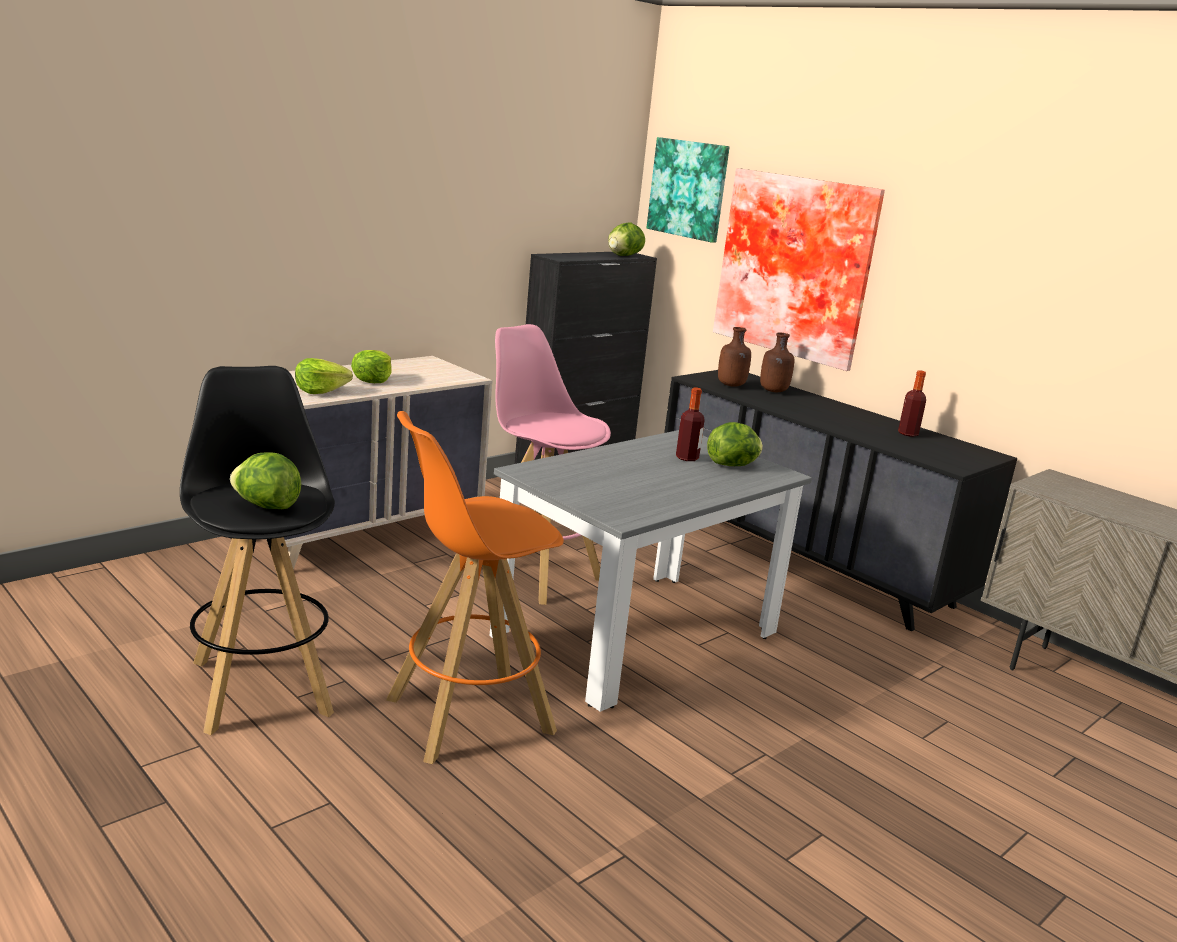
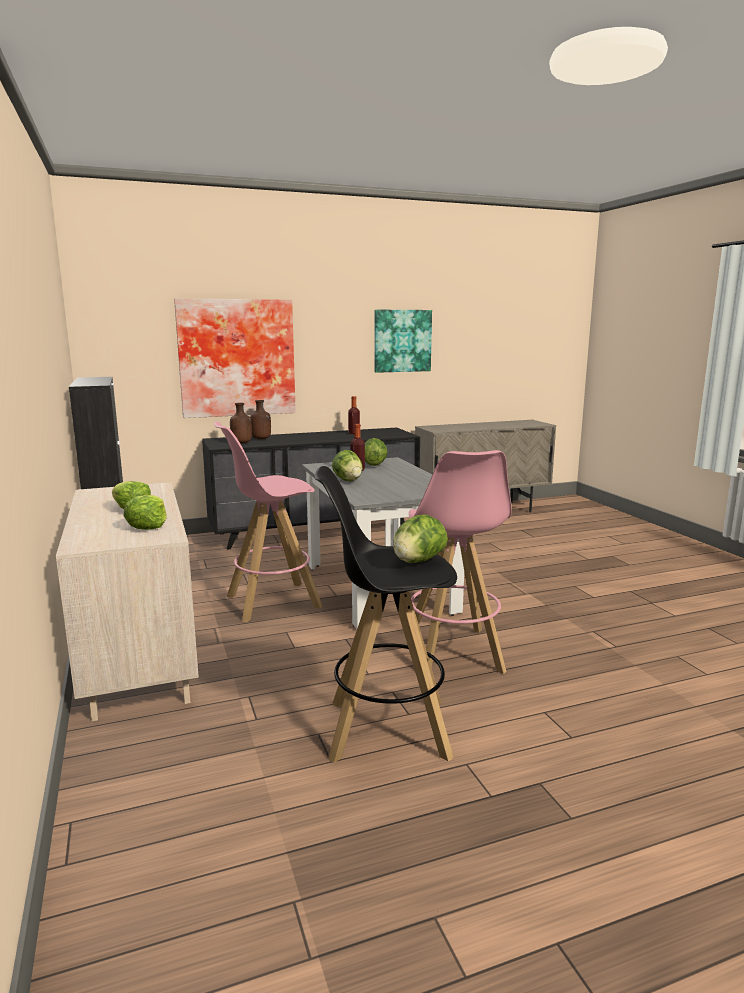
camera: 65 degrees left, 5 degrees down
(467, 716) = (453, 652): orange stool -> pink stool
(623, 256) = (99, 378): lettuce -> lettuce (348, 480)
(688, 189) = (123, 319): picture -> picture (402, 341)

